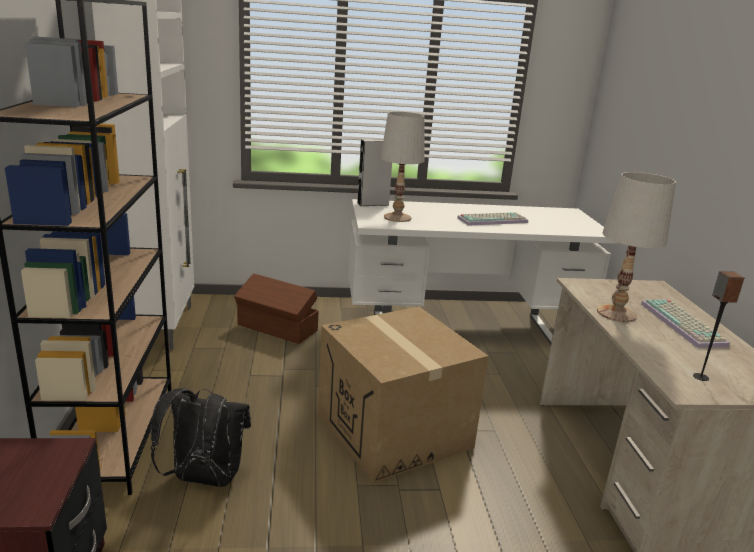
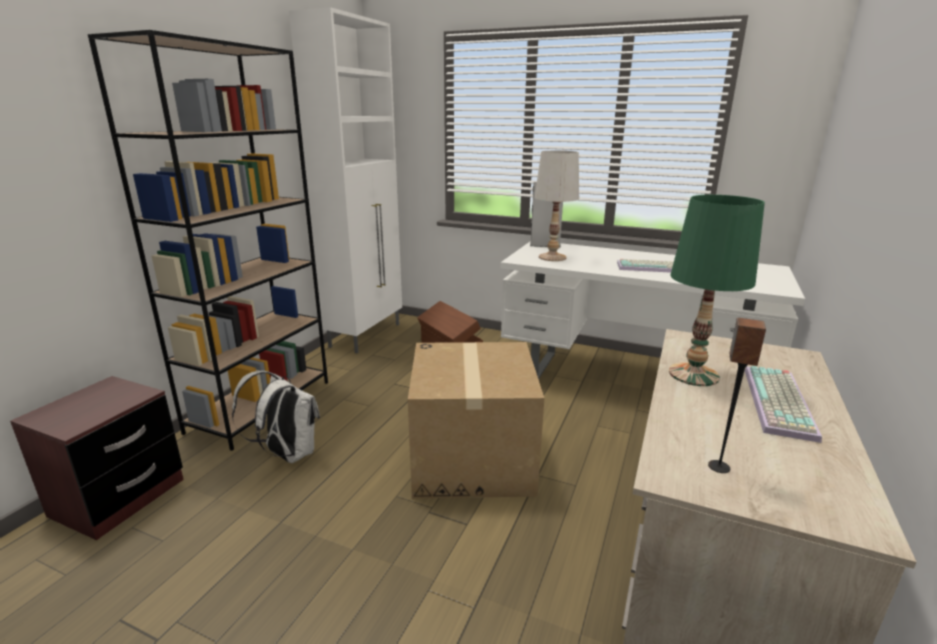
camera: 30 degrees right, 0 degrees up
(203, 479) = (287, 454): black backpack -> white backpack
(616, 313) = (693, 375): white table lamp -> green table lamp

